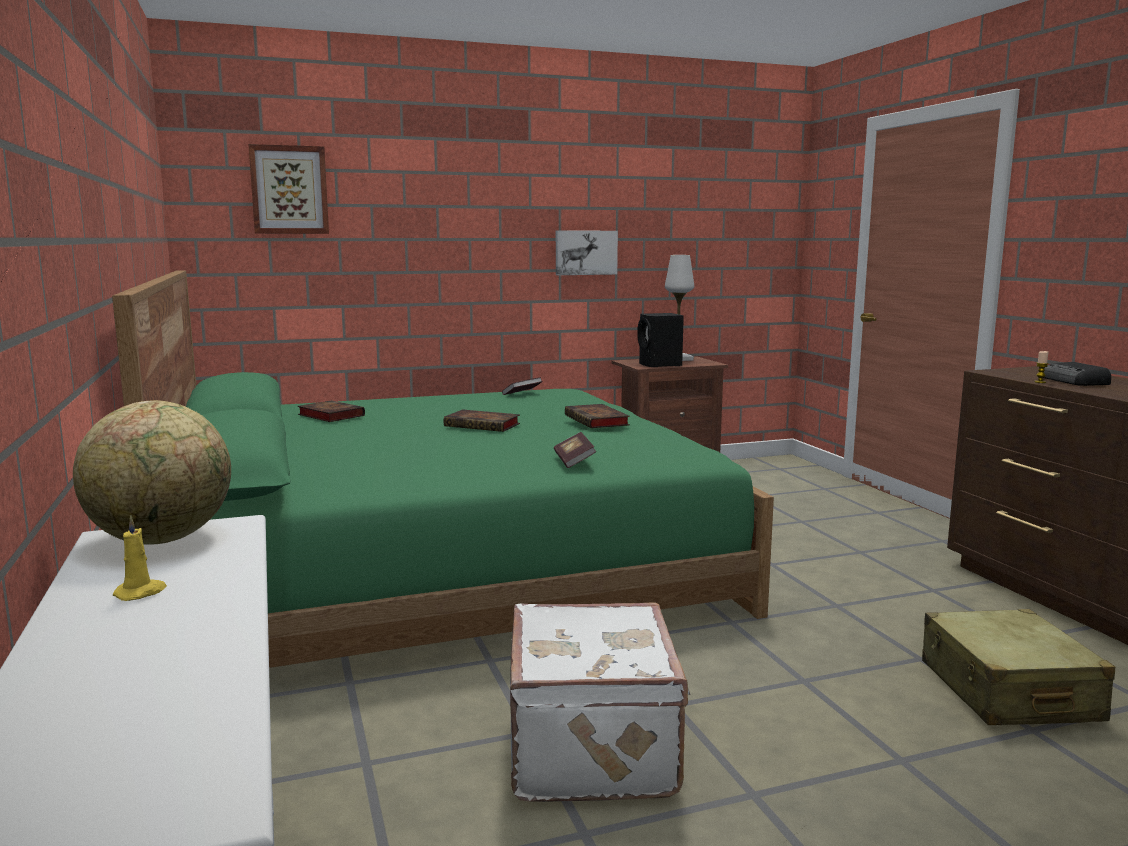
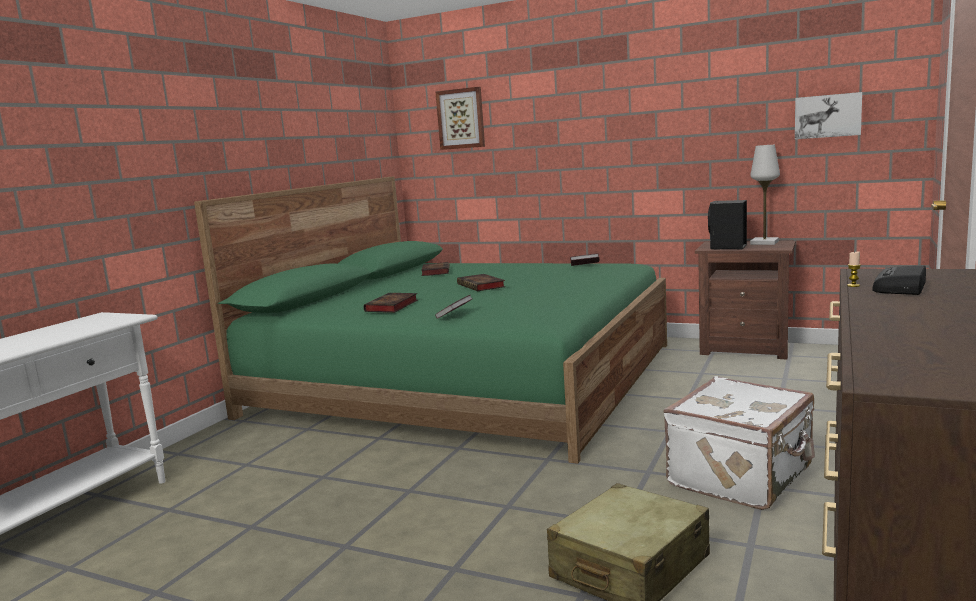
camera: 45 degrees right, 0 degrees up
(141, 593) = (40, 335): yellow candle -> none
(162, 539) = (103, 318): globe -> none
(585, 252) = (678, 148): picture -> picture (827, 116)
(595, 749) = (330, 495): white suitcase -> white suitcase (742, 477)
(598, 421) = (552, 290): book -> book (391, 306)

